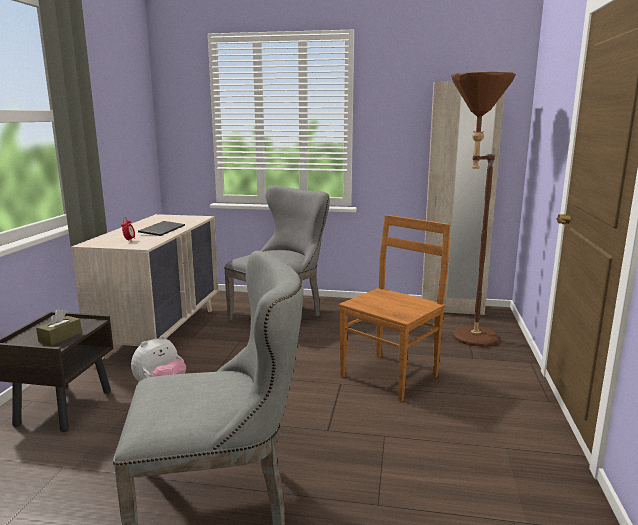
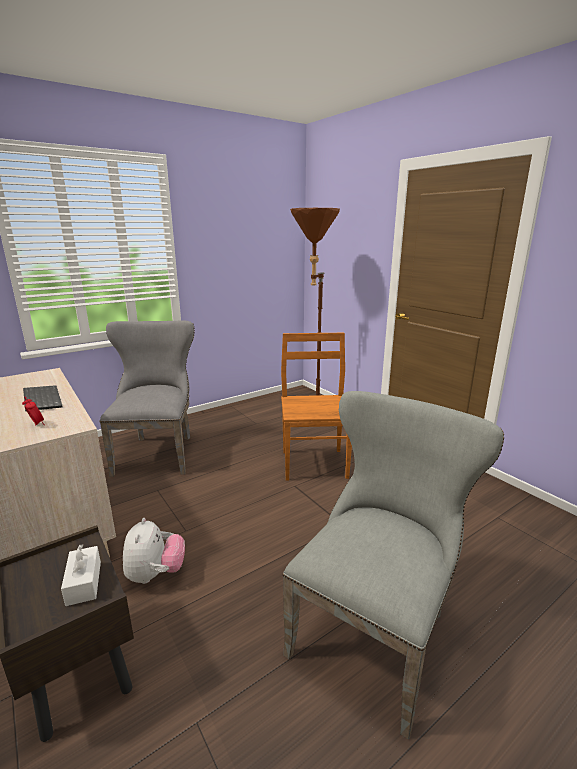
camera: 45 degrees left, 5 degrees up
(60, 337) = (84, 583): brown tissue box -> white tissue box
(452, 309) = (273, 398): beige wardrobe -> none

